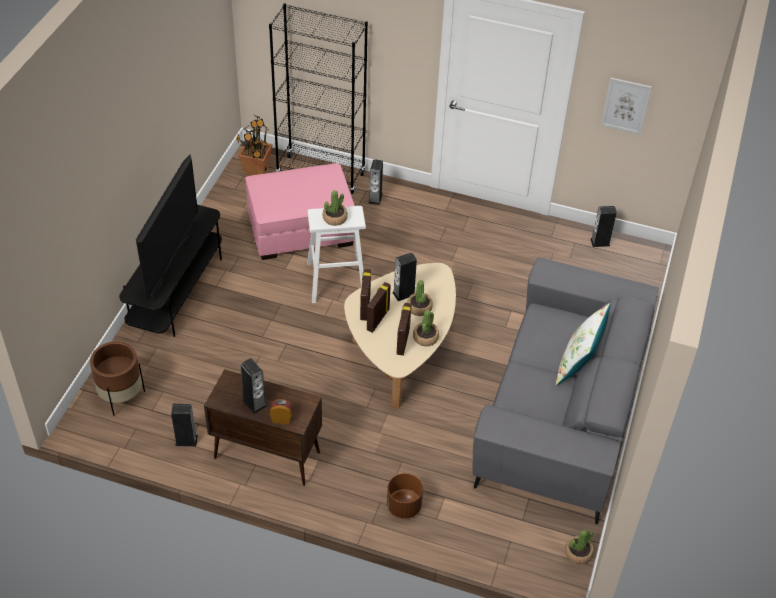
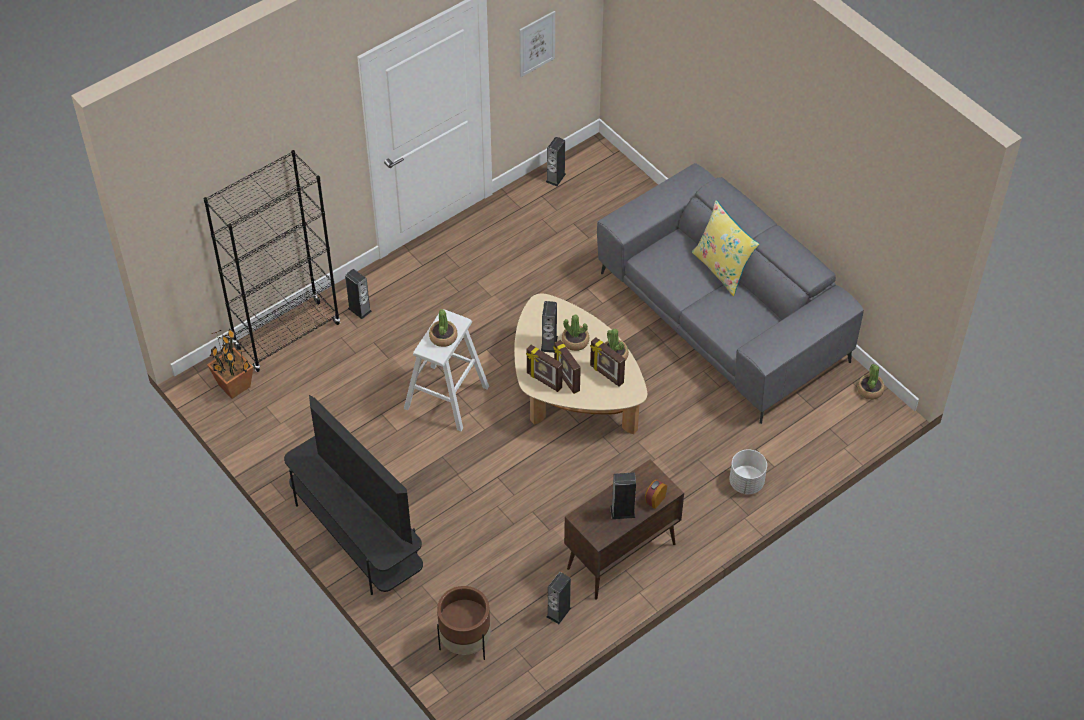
camera: 55 degrees left, 5 degrees up
(301, 229) = (354, 391): pink ottoman -> none
(404, 506) = (746, 483): brown planter -> white planter
(578, 365) = (722, 269): white pillow -> yellow pillow

